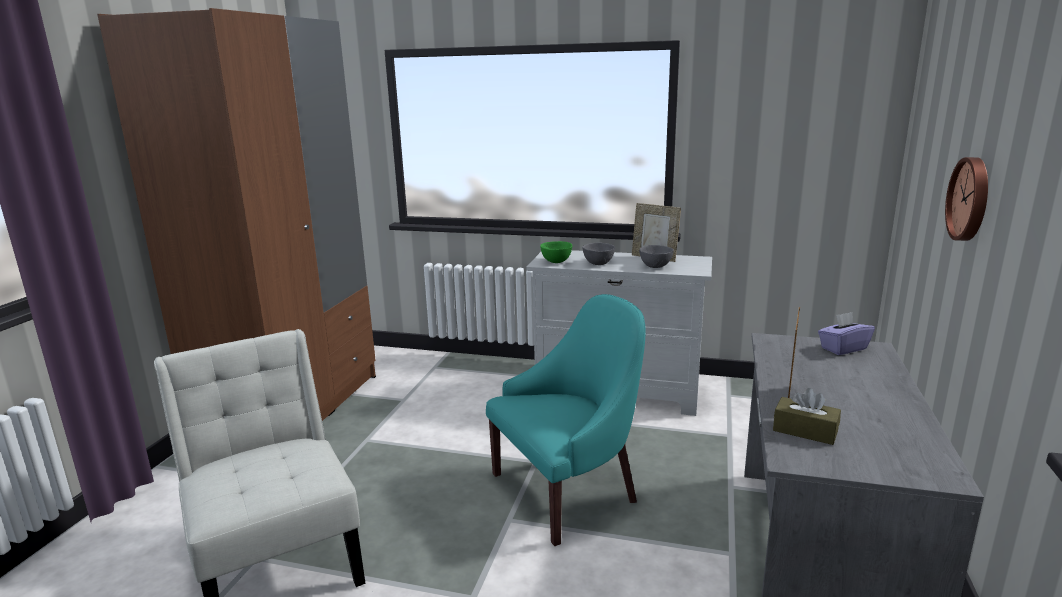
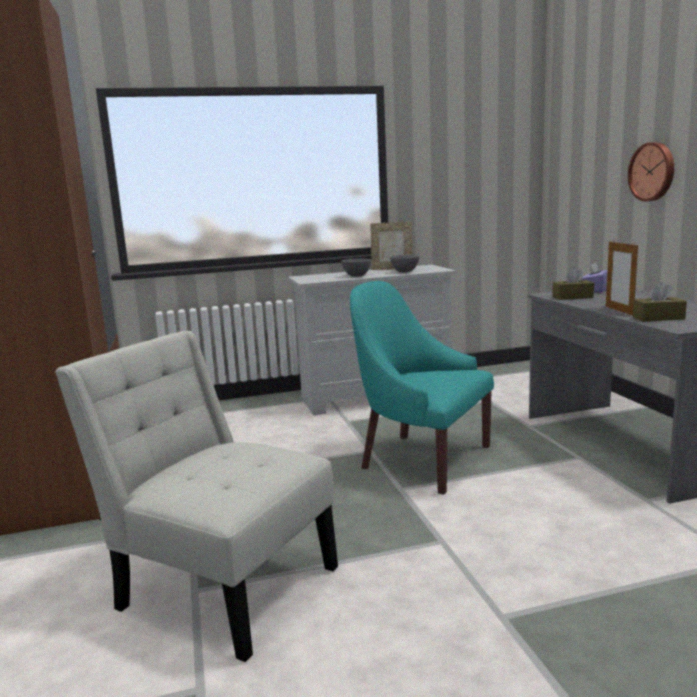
camera: 30 degrees left, 5 degrees down
(556, 262) = (319, 279): green bowl -> none
(568, 490) = (421, 459): turquoise armchair -> turquoise armchair turned 90 degrees counterclockwise
(787, 355) = (572, 297): none -> brown tissue box

